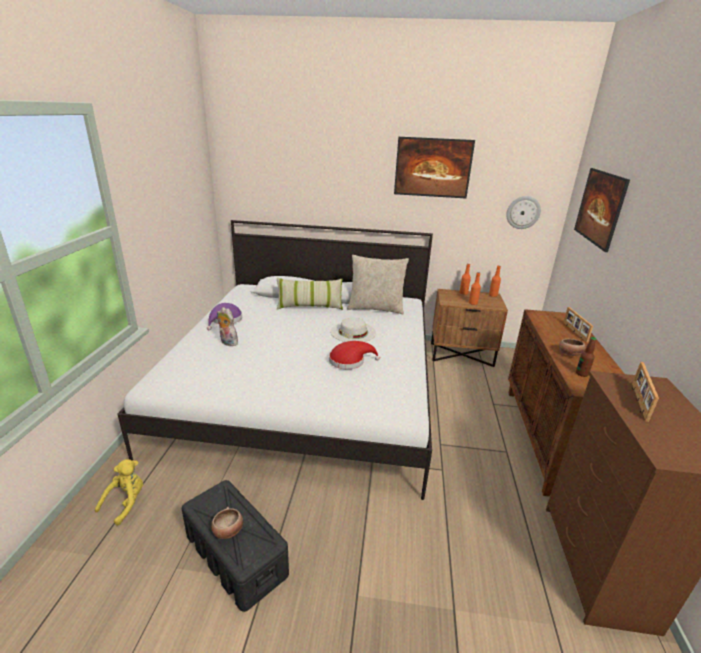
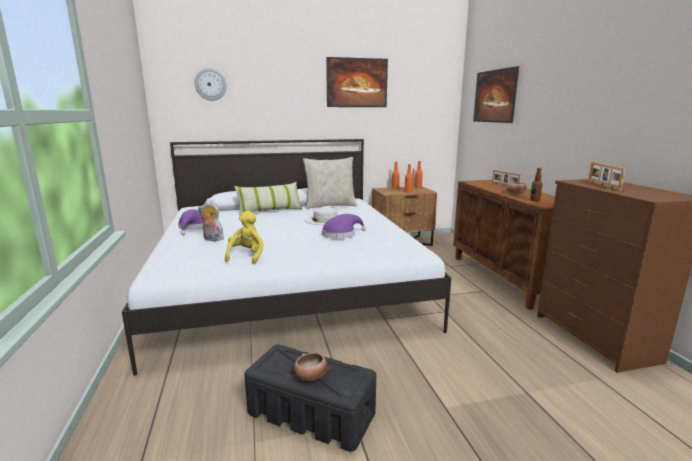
camera: 20 degrees left, 10 degrees down
(126, 502) = (153, 408): yellow plush toy -> yellow plush toy (246, 256)
(349, 361) = (341, 234): red hat -> purple hat
(523, 212) = (429, 116): wall clock -> wall clock (210, 84)

